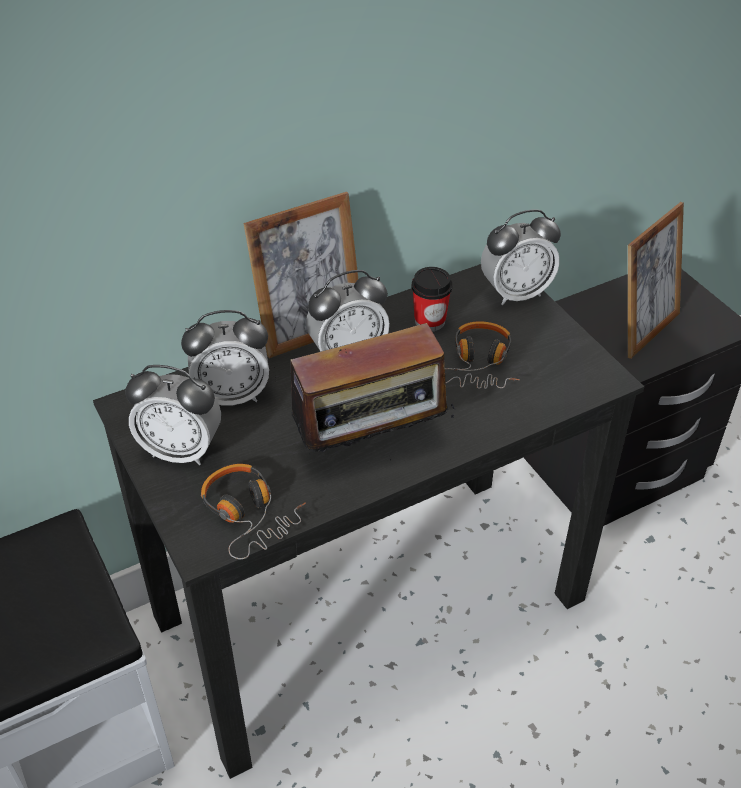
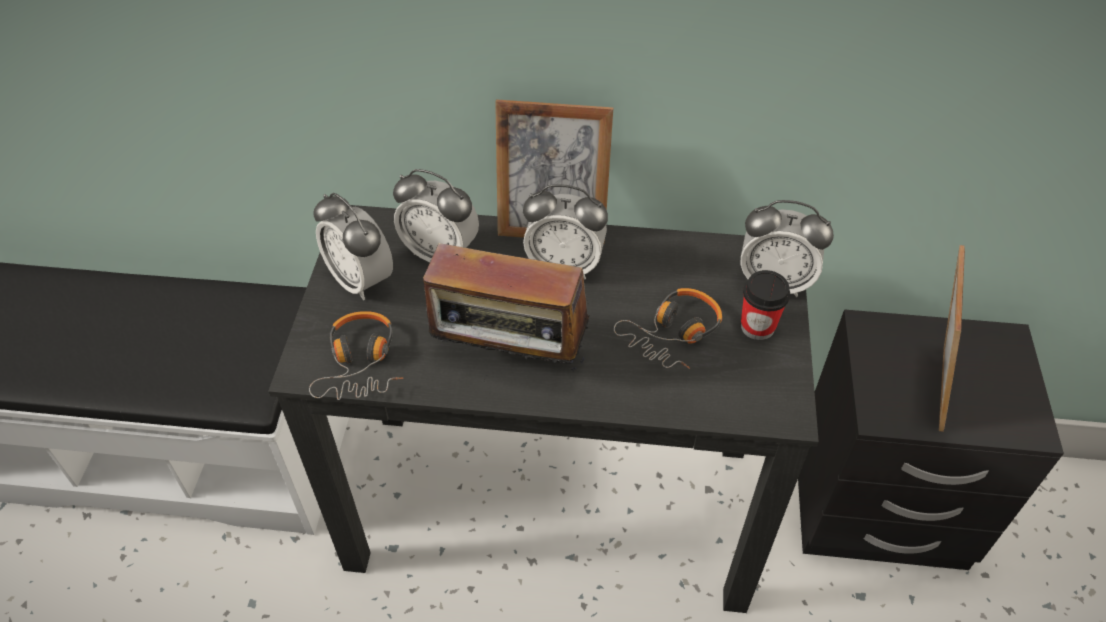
camera: 35 degrees right, 5 degrees up
(430, 321) = (666, 270): cup -> cup (757, 326)
(643, 329) = (928, 385): picture frame -> picture frame turned 60 degrees counterclockwise

